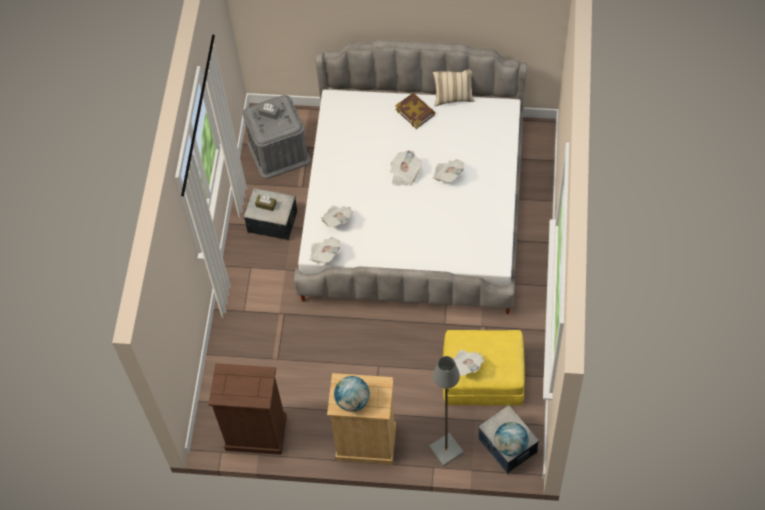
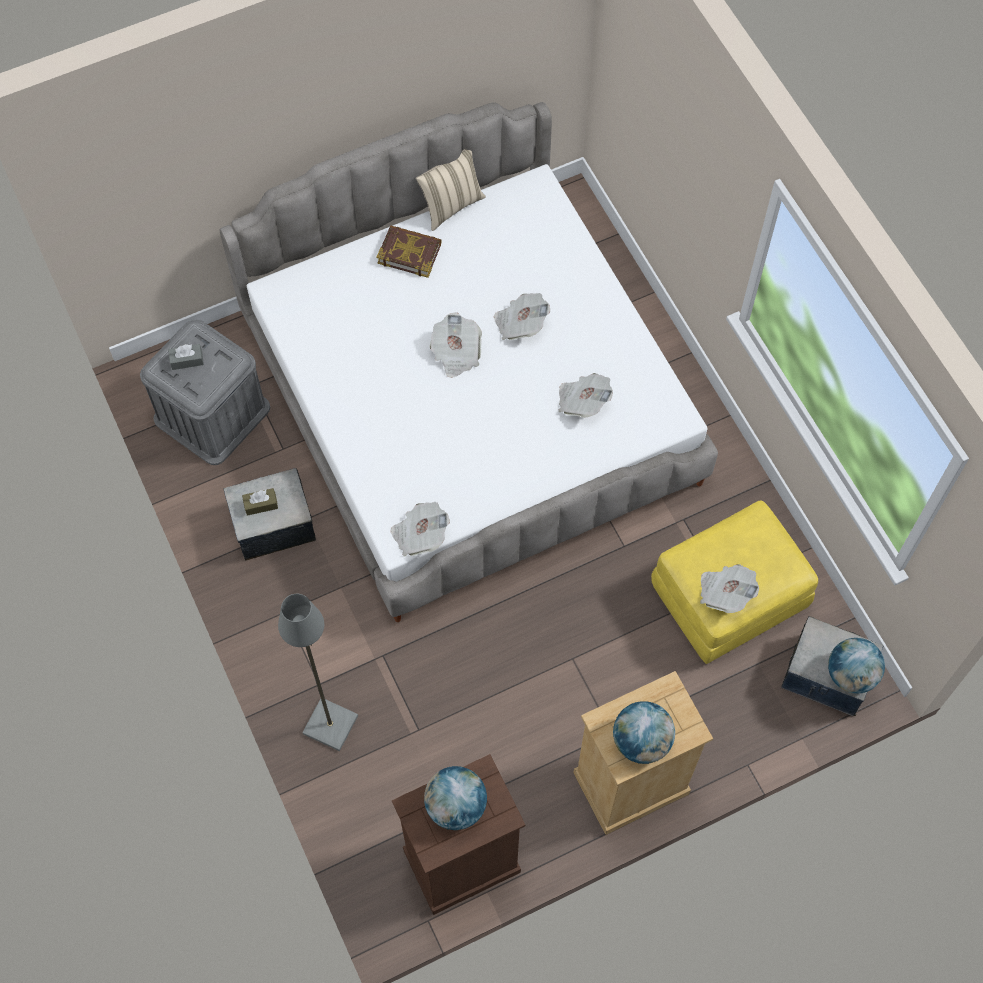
camera: 35 degrees left, 5 degrees up
(243, 382) = (456, 805): none -> globe
(337, 220) = (402, 472): newspaper -> newspaper (582, 401)
(447, 450) = (749, 728): grey floor lamp -> grey floor lamp (331, 724)

